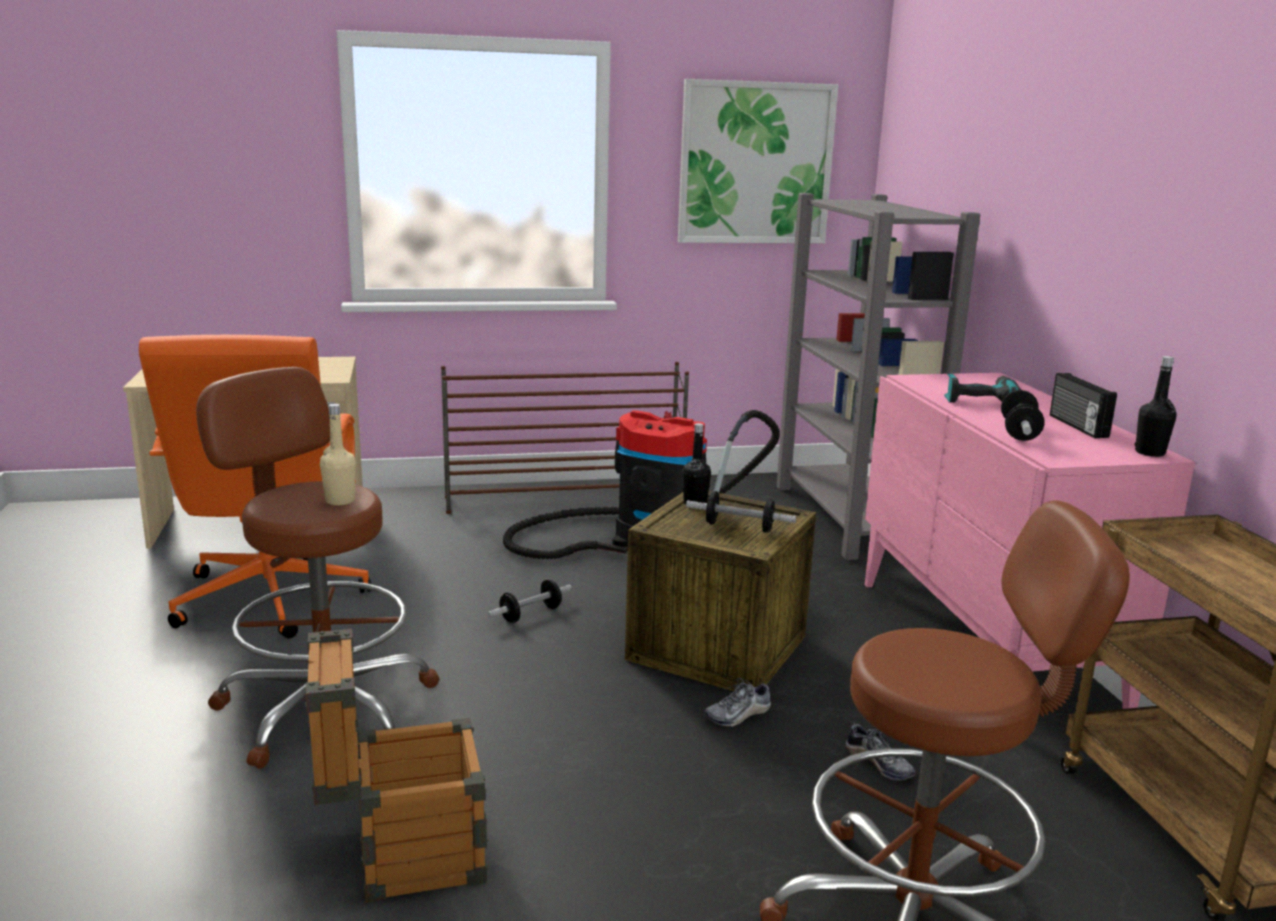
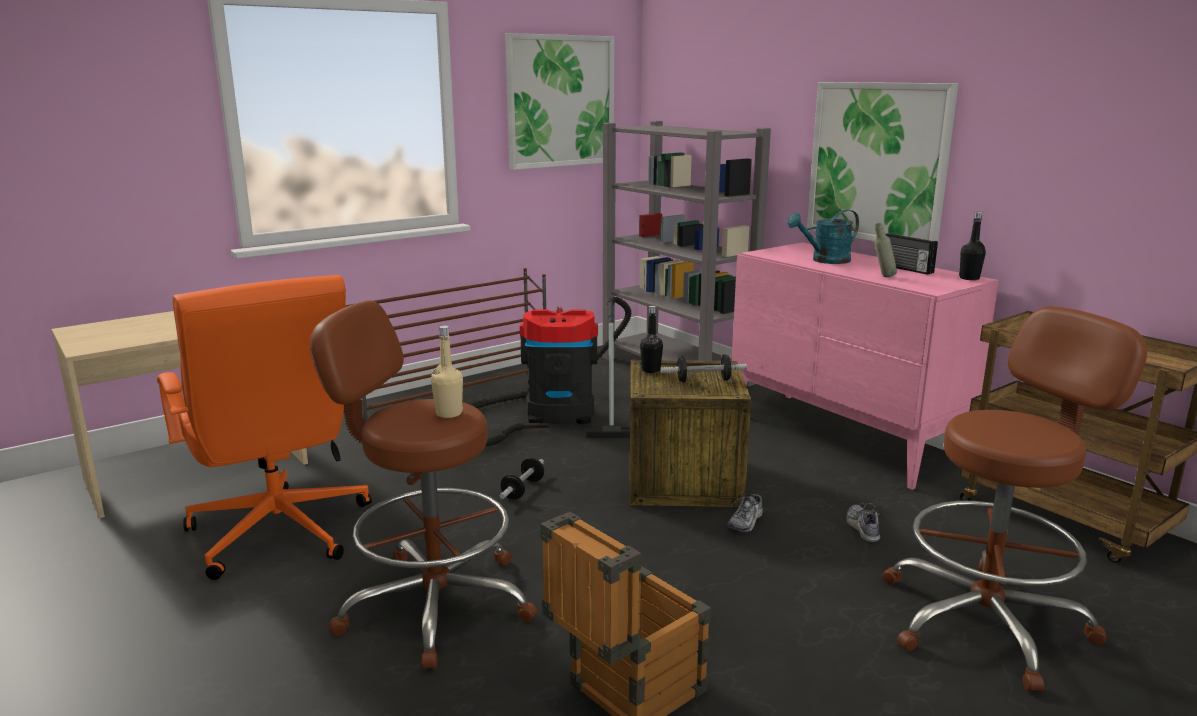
camera: 25 degrees left, 0 degrees up
(879, 764) = (862, 528): shoe -> shoe turned 120 degrees counterclockwise
(980, 400) = (825, 261): power drill -> turquoise watering can
(1019, 432) = (882, 277): dumbbell -> grey bottle
(1084, 272) = (877, 163): none -> picture

